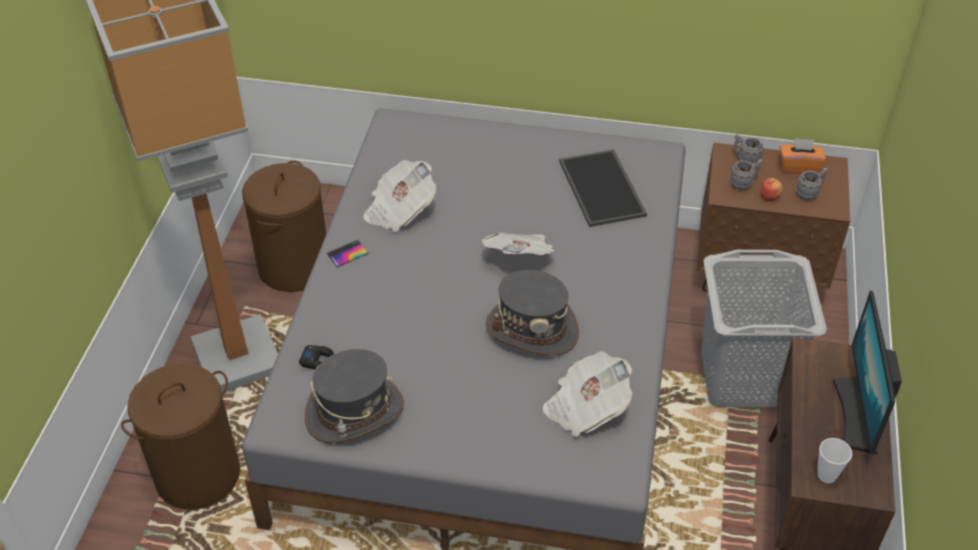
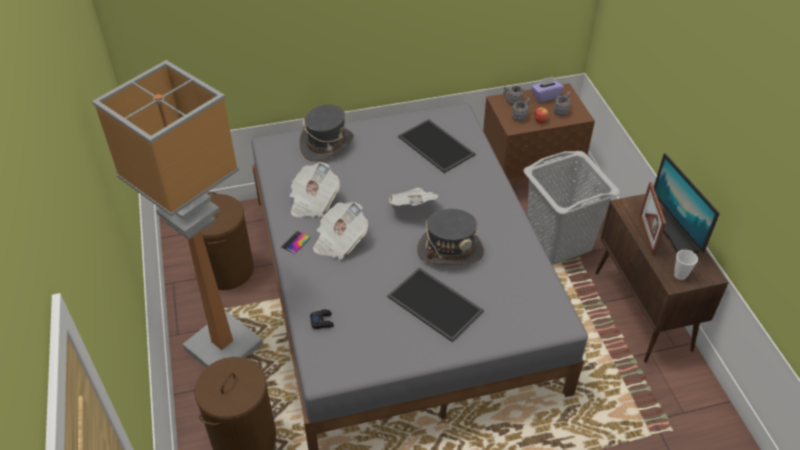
camera: 25 degrees left, 0 degrees up
(354, 412) = (370, 346): grey hat -> grey hat (327, 144)
(470, 391) = (436, 304): none -> tray
(586, 408) = (515, 287): newspaper -> newspaper (339, 241)
(798, 167) = (545, 96): orange tissue box -> purple tissue box
(815, 402) = (647, 234): none -> picture frame

